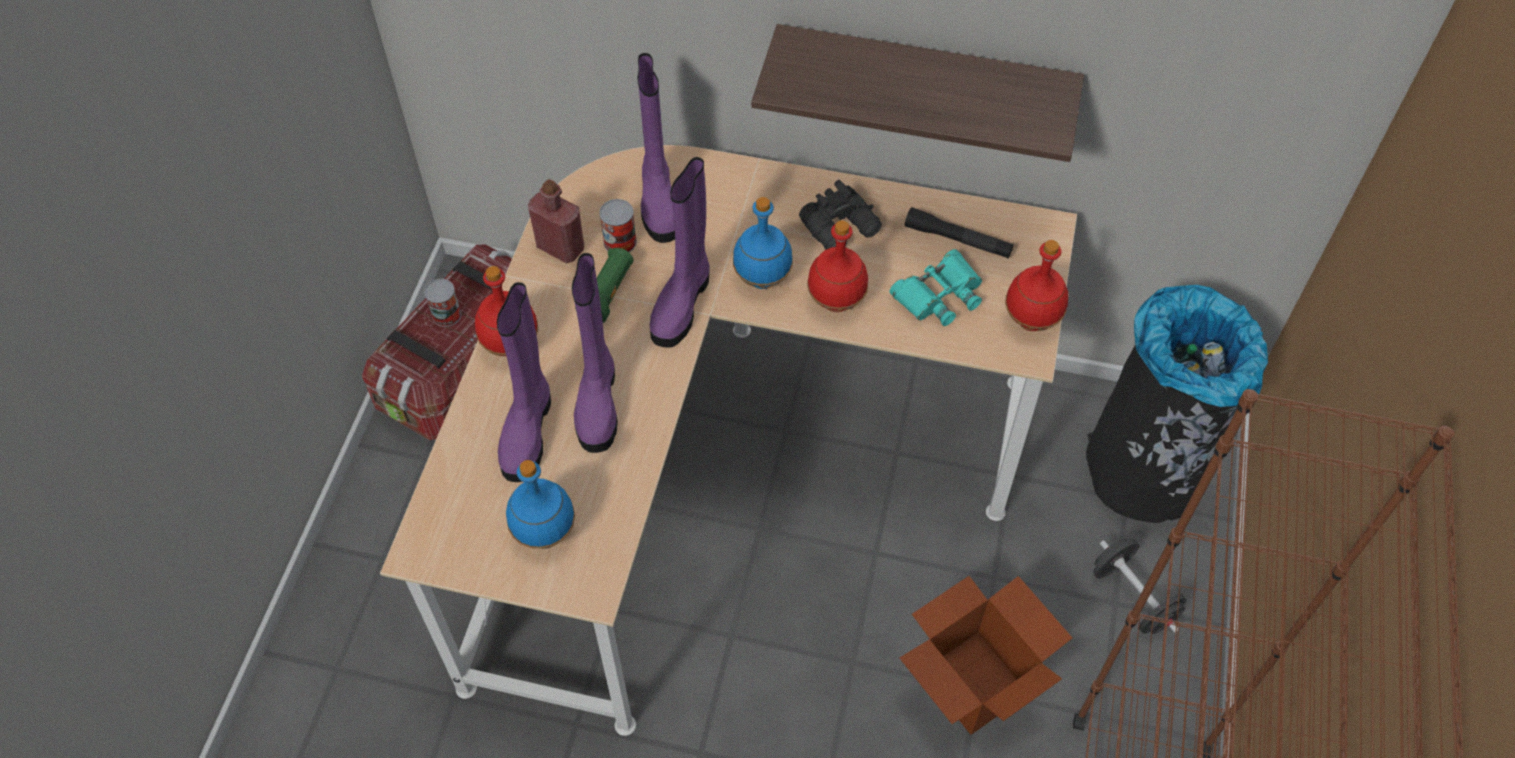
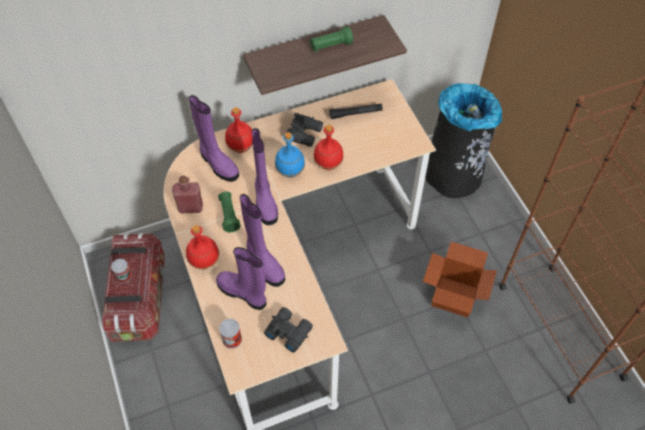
camera: 35 degrees left, 0 degrees up
(528, 430) = (243, 293): purple boot -> purple boot turned 150 degrees clockwise
(546, 533) = (288, 331): blue bottle -> black binoculars
(620, 242) = (215, 190): can -> can (232, 339)
(937, 82) = (330, 46): none -> green flashlight
(939, 295) = (366, 139): turquoise binoculars -> none
(1032, 321) = (410, 130): red bottle -> red bottle (241, 148)
(1132, 597) = (485, 227): black dumbbell -> none

